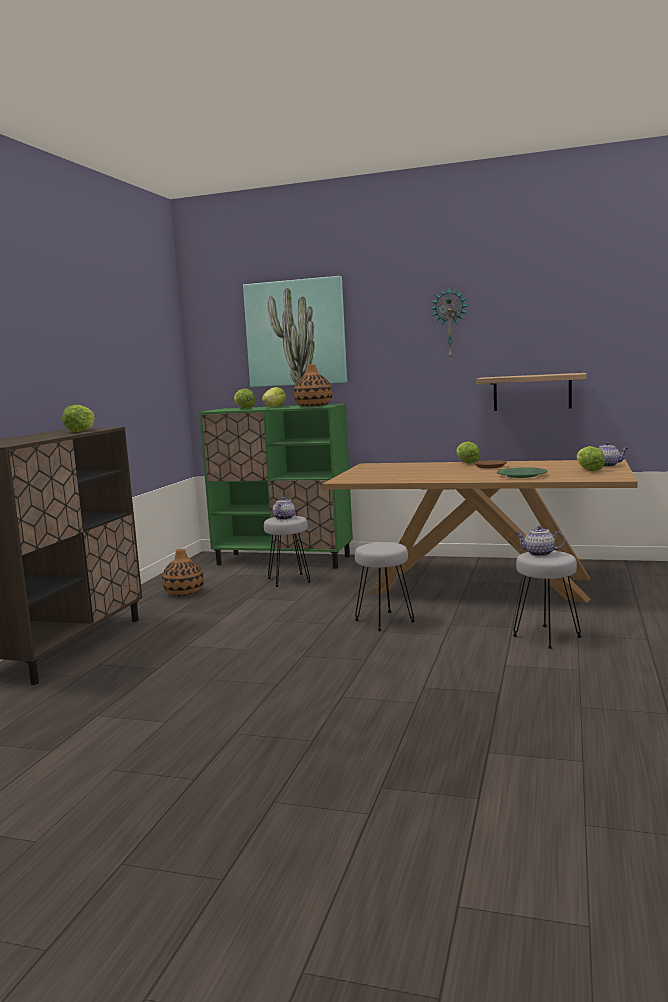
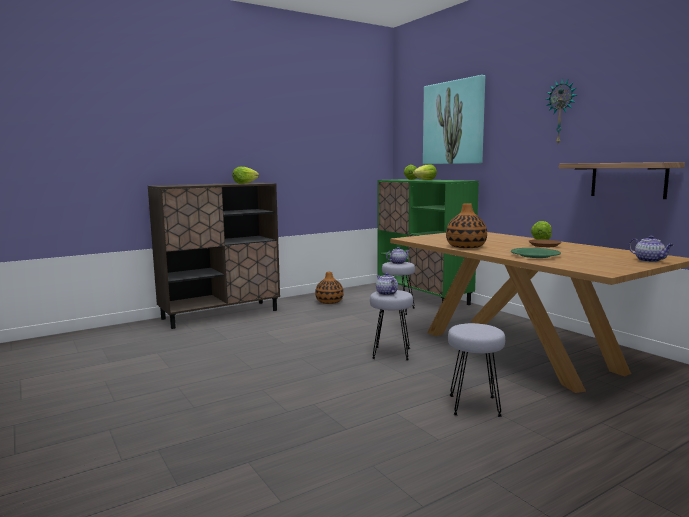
camera: 40 degrees right, 0 degrees up
(313, 406) = (447, 180): vase -> vase (466, 247)
(539, 553) = (474, 326): teapot -> teapot (386, 293)
(589, 470) = (611, 261): lettuce -> none

